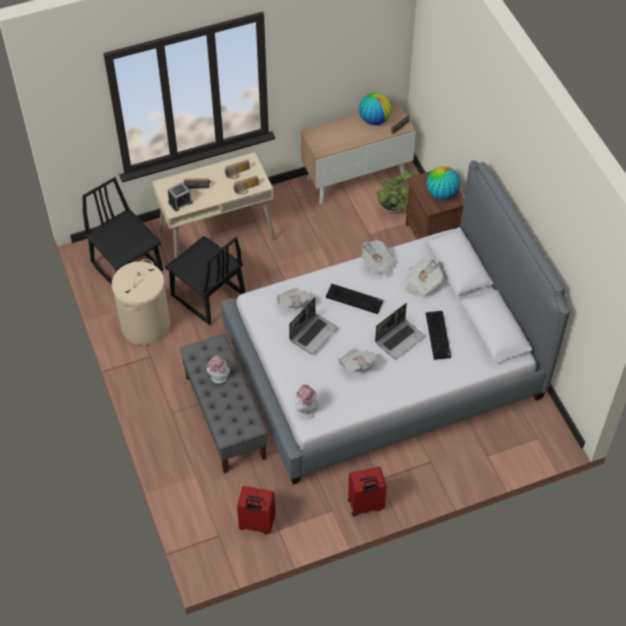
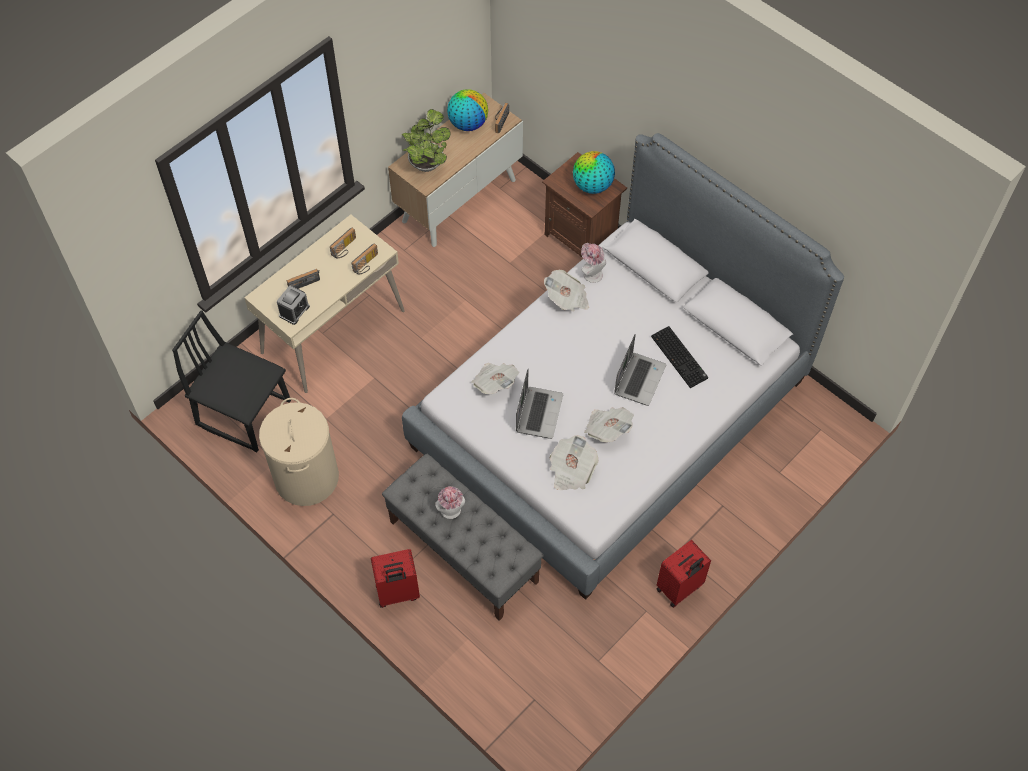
camera: 25 degrees left, 5 degrees up
(207, 296) = (362, 411): black chair -> none
(256, 524) = (570, 665): red suitcase -> red suitcase (397, 593)
(306, 410) = (581, 509): hat -> hat (591, 273)
(355, 299) = (563, 350): keyboard -> none
(394, 207) = (520, 219): potted plant -> potted plant (427, 162)
(421, 284) = (628, 303): newspaper -> newspaper (571, 471)

